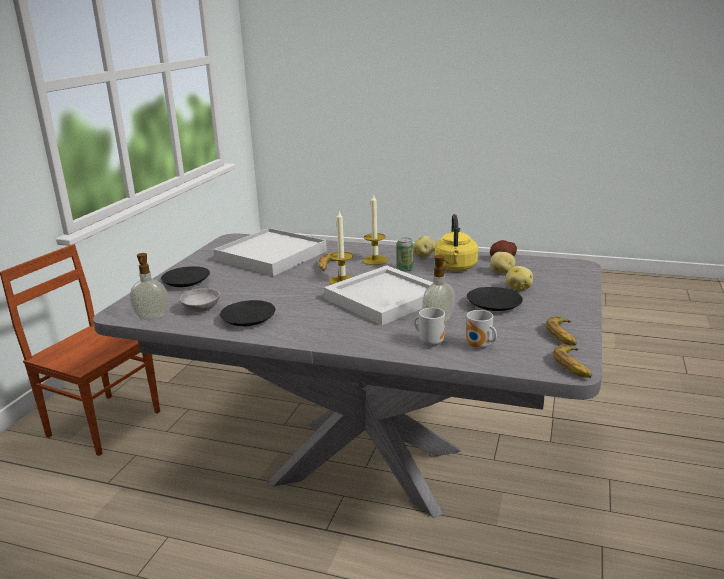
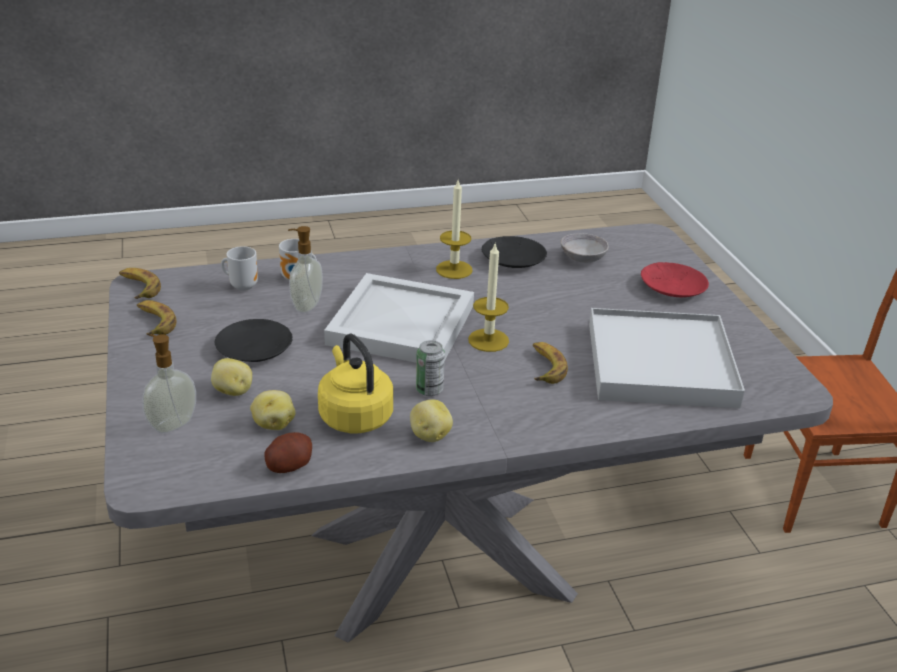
camera: 145 degrees right, 10 degrees up
(152, 317) = (610, 238): soap dispenser -> soap dispenser (172, 424)
(186, 282) = (672, 287): black plate -> red plate
(375, 260) = (495, 399): candle -> candle (454, 269)

